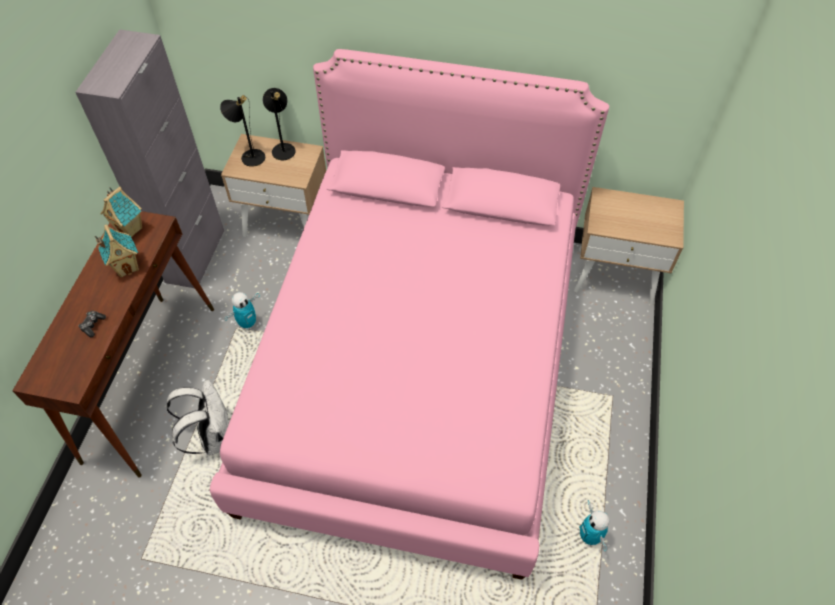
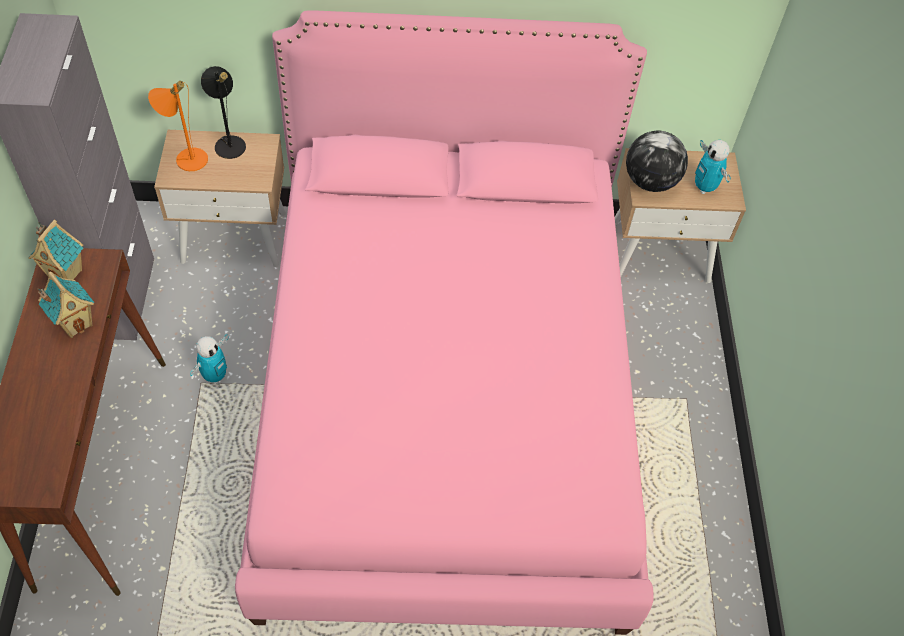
camera: 15 degrees left, 0 degrees up
(93, 325) = (50, 405): game controller -> none
(212, 436) = (203, 527): white backpack -> none
(249, 156) = (186, 157): black table lamp -> orange table lamp
(589, 536) = (693, 569): toy robot -> toy robot (704, 187)
(606, 215) = (650, 181): none -> globe

